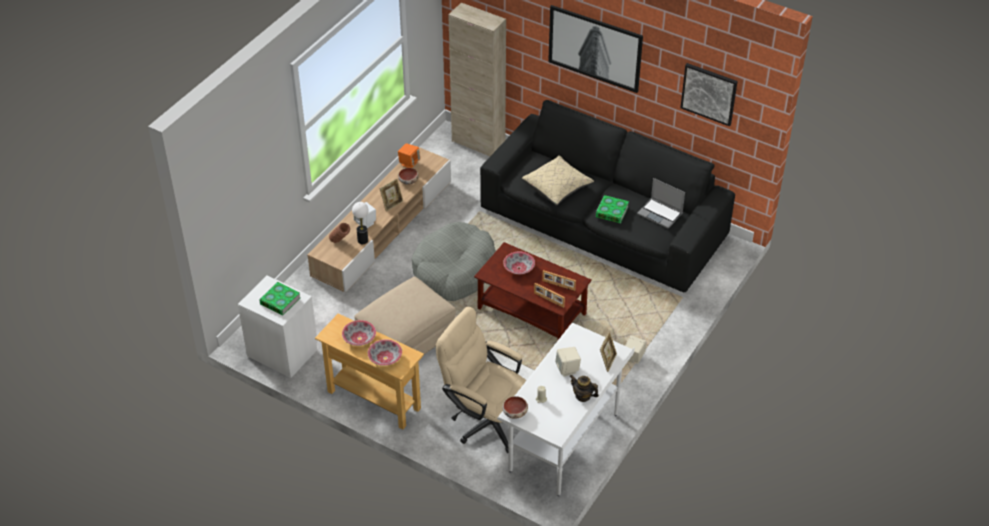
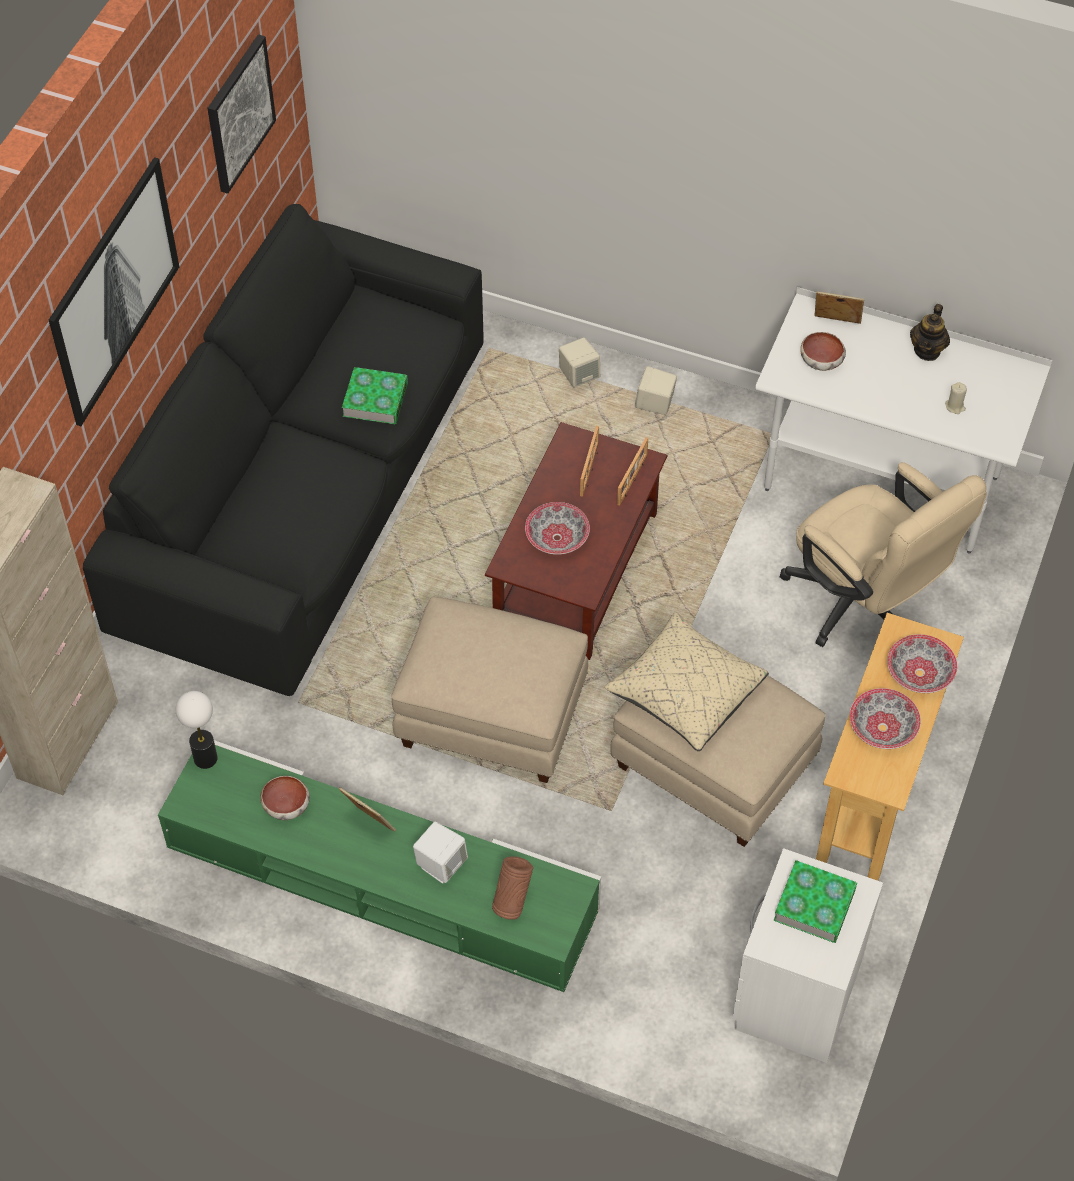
camera: 100 degrees left, 10 degrees up
(363, 240) = (498, 857): table lamp -> table lamp (205, 758)
(383, 228) = (380, 879): beige tv stand -> green tv stand
(409, 163) = (223, 816): orange speaker -> none
(454, 271) = (490, 719): grey dog bed -> beige ottoman
(485, 419) = (865, 606): beige office chair -> beige office chair turned 60 degrees counterclockwise
(514, 413) = (1000, 439): bowl -> bowl (822, 361)
(557, 187) = (314, 497): beige pillow -> beige pillow (685, 693)
(567, 369) = (873, 378): beige speaker -> beige speaker (579, 376)
(660, 214) = (368, 326): laptop -> none

